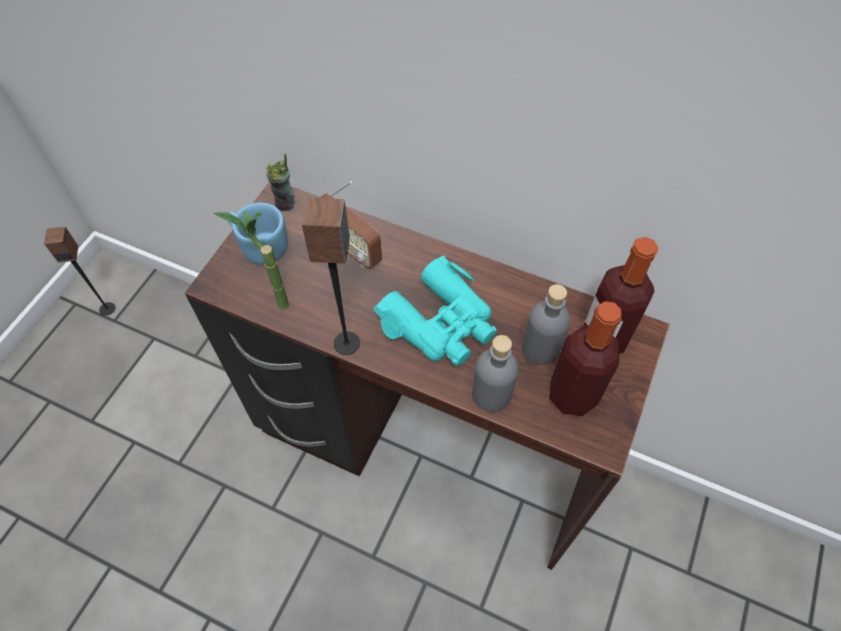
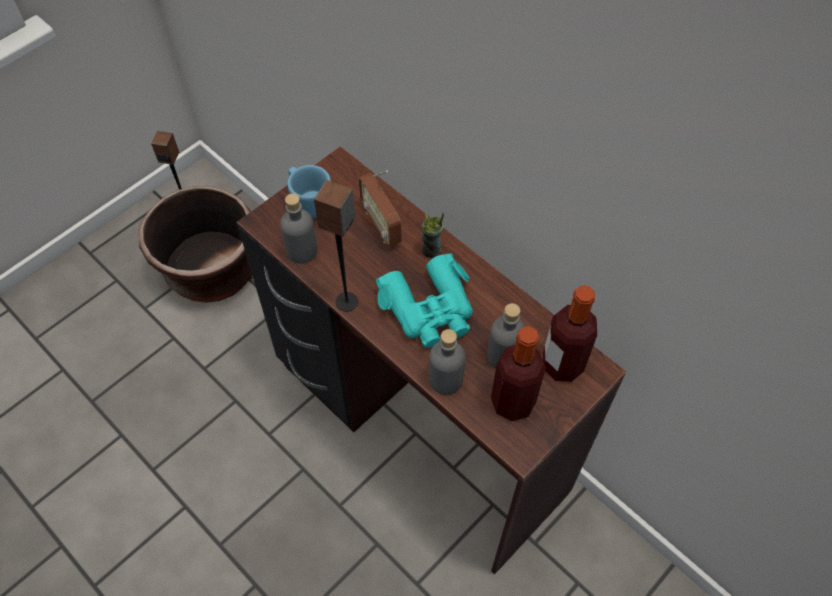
camera: 20 degrees right, 0 degrees up
(151, 359) = (211, 270): none -> brown planter
(273, 302) = (302, 251): potted plant -> grey bottle
(286, 204) = (343, 171): cup -> cup (431, 251)

